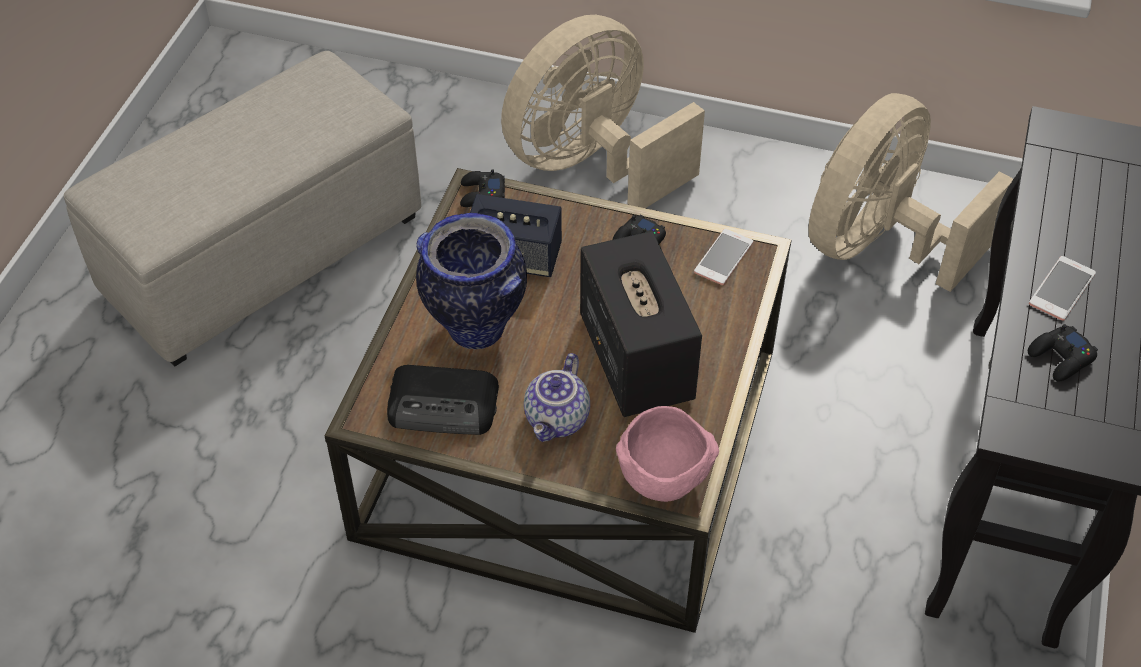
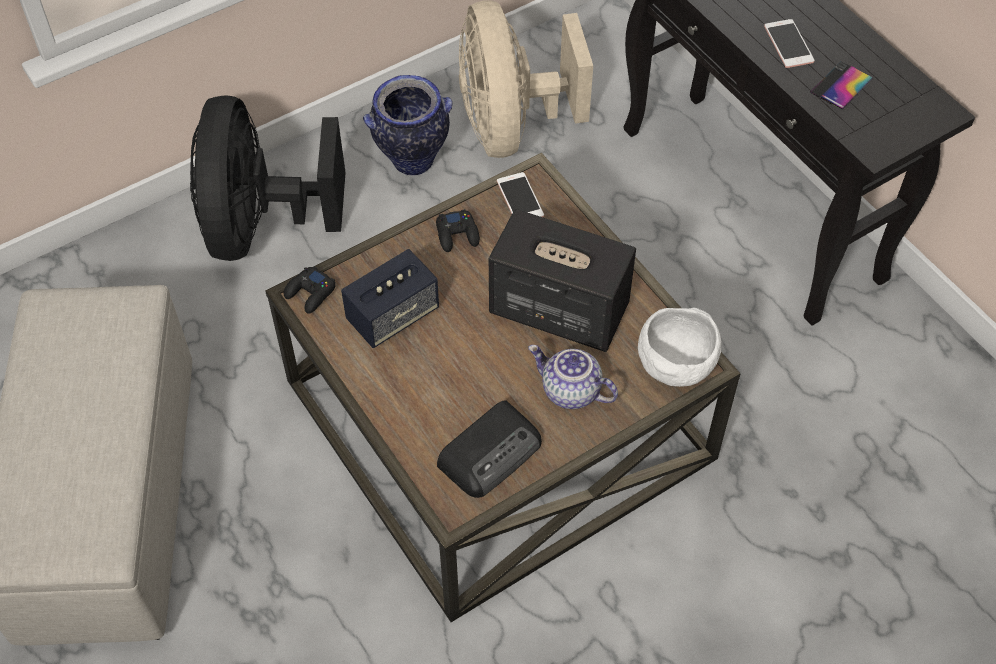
camera: 50 degrees left, 5 degrees up
(474, 329) = (437, 386): vase -> vase (412, 162)
(558, 420) = (569, 392): teapot -> teapot turned 150 degrees clockwise
(592, 164) = (261, 225): beige fan -> black fan
(664, 477) = (675, 365): pink bowl -> white bowl
(1061, 358) = (841, 85): black game controller -> phone

